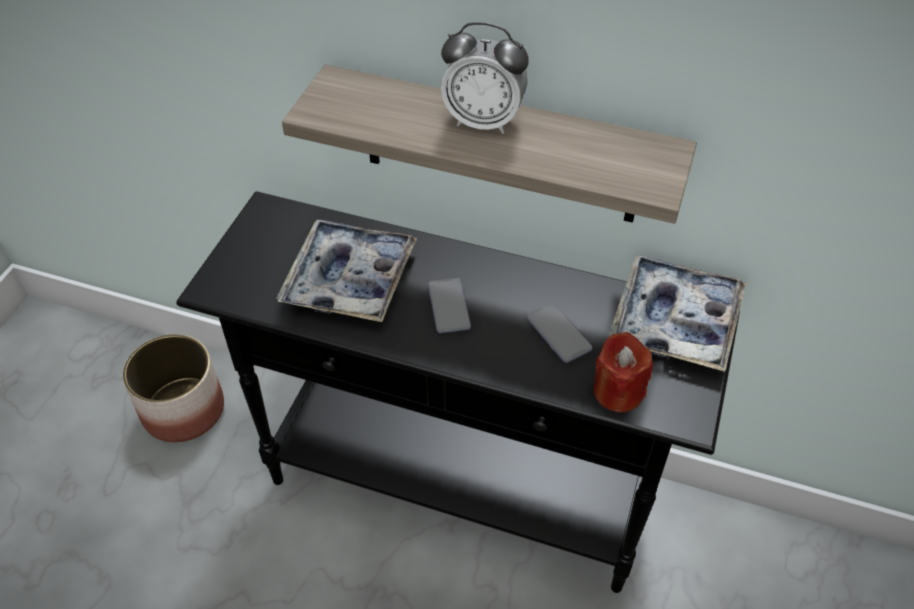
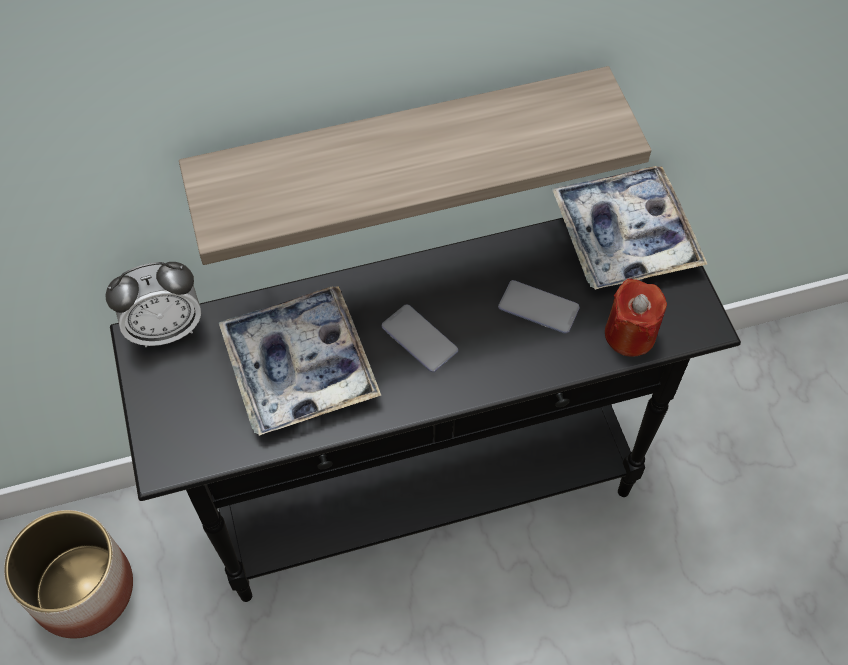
camera: 35 degrees left, 10 degrees up
(483, 121) = (403, 145): alarm clock -> alarm clock (166, 329)

